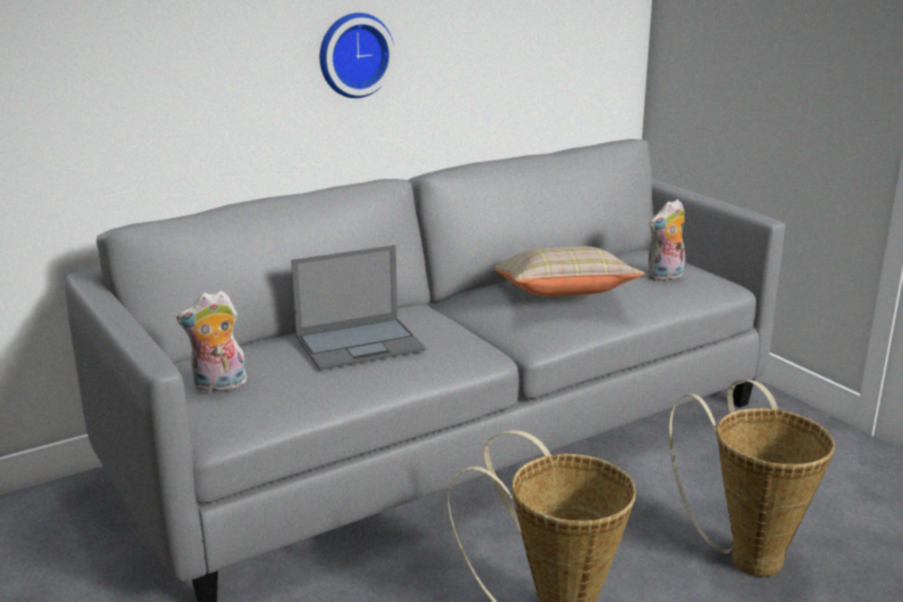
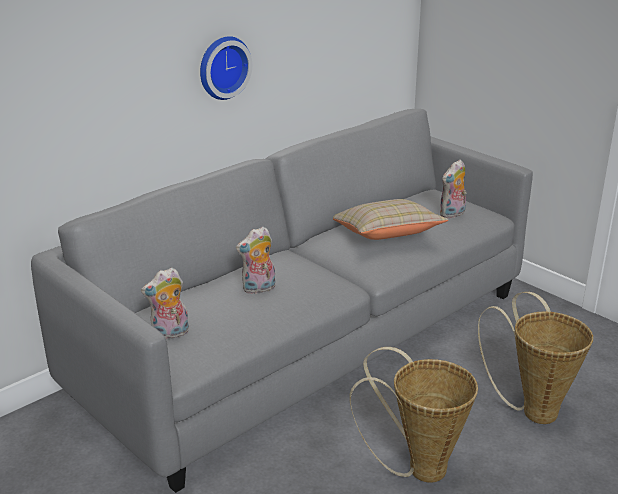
camera: 10 degrees left, 5 degrees up
(361, 343) = (259, 289): laptop -> plush toy

